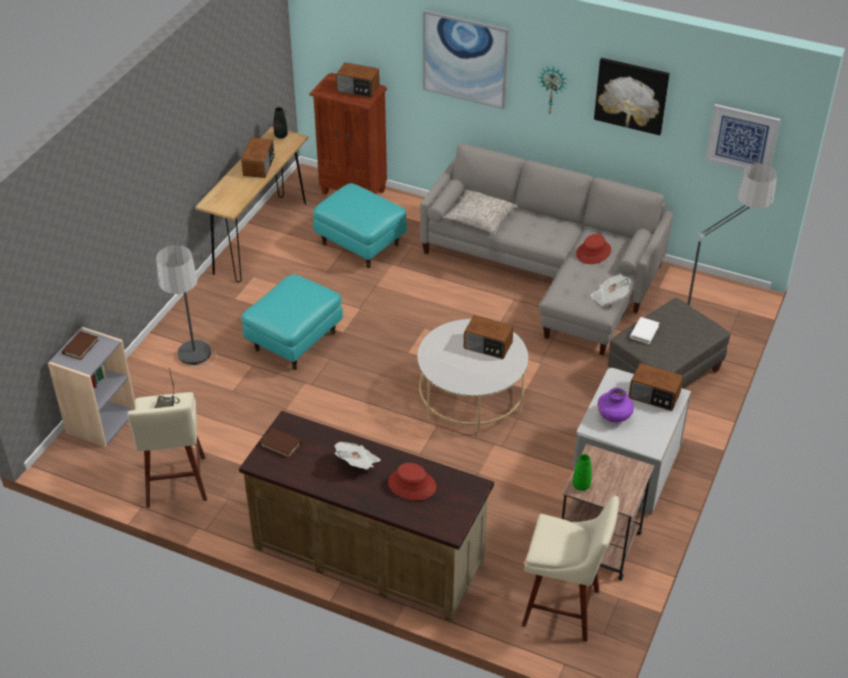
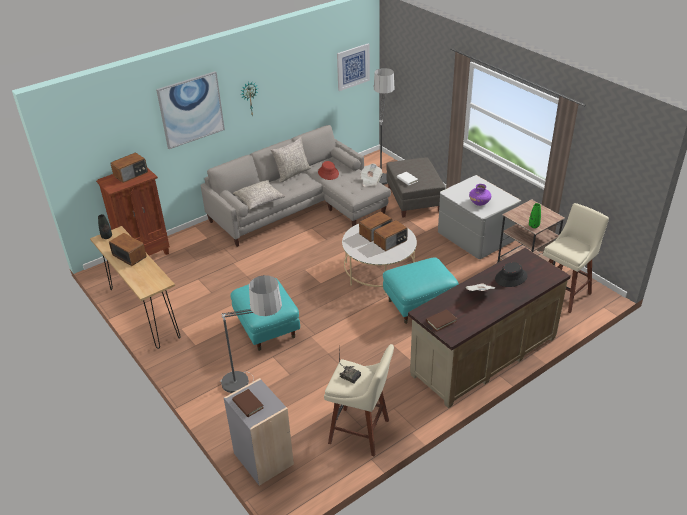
camera: 60 degrees left, 5 degrees down
(361, 245) = (201, 270): turquoise ottoman -> turquoise ottoman (419, 305)
(412, 485) = (511, 278): red hat -> black hat
(563, 221) = (292, 173): none -> grey pillow
(631, 95) = (294, 74): picture -> none
(654, 396) = (472, 186): radio -> radio (391, 242)

